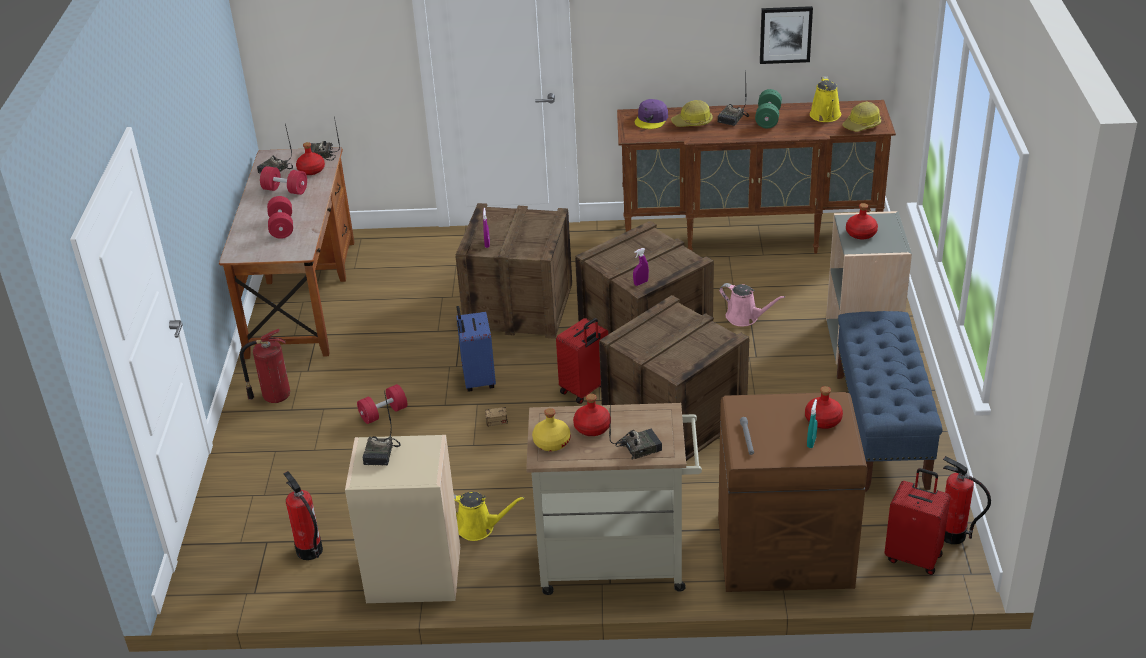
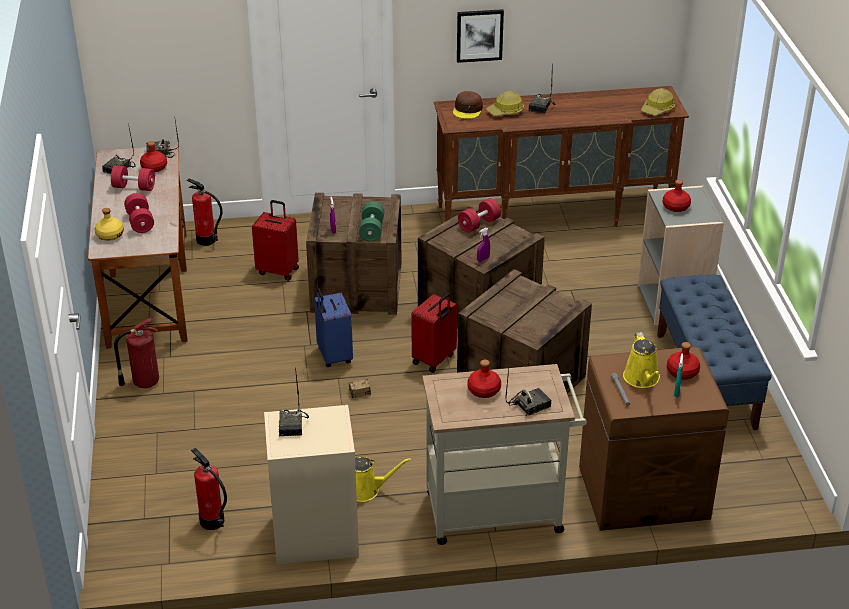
camera: 10 degrees left, 0 degrees up
(383, 413) = (252, 392): red dumbbell -> red dumbbell (479, 224)
(551, 442) = (450, 405): yellow bottle -> yellow bottle (109, 235)
(651, 119) = (468, 110): purple cap -> brown cap
(745, 318) = (565, 287): pink watering can -> none
(768, 118) = (573, 106): green dumbbell -> green dumbbell (371, 230)
(785, 34) = (586, 29): picture -> picture (479, 35)
(826, 116) = (624, 102): yellow watering can -> yellow watering can (642, 379)
(914, 556) = (755, 488): red suitcase -> red suitcase (278, 270)
(952, 535) = (784, 467): fire extinguisher -> fire extinguisher (206, 240)

